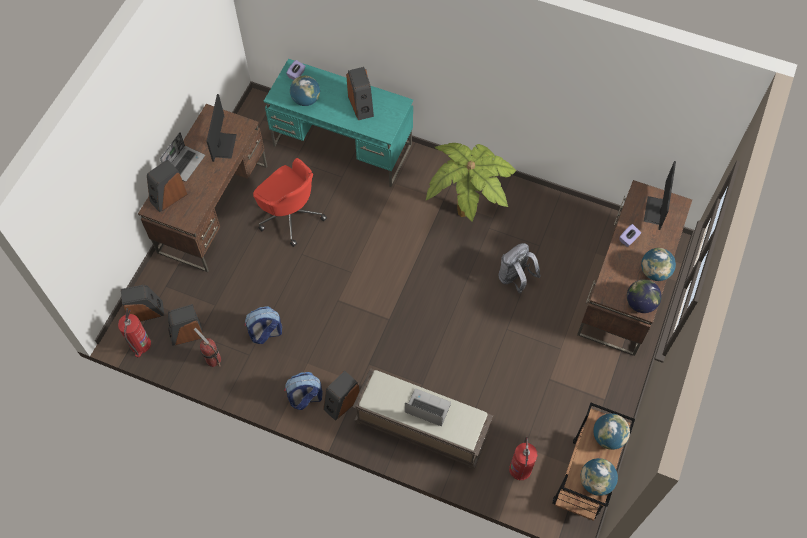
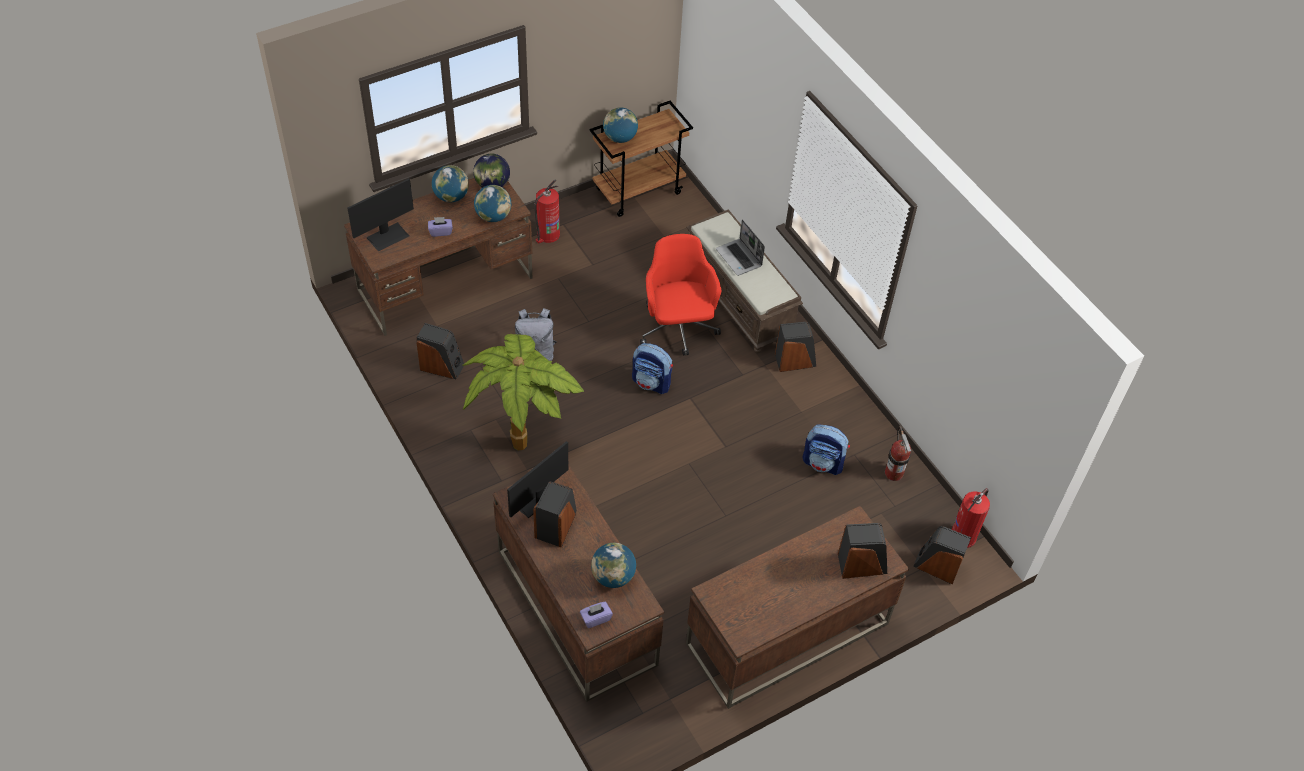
camera: 145 degrees left, 10 degrees down
(185, 163) = (816, 592): laptop -> none
(186, 333) = (906, 515): speaker -> speaker (442, 366)
(224, 145) = (754, 585): monitor -> monitor (535, 499)
(290, 215) = (704, 566): red office chair -> red office chair (678, 329)
(305, 398) = (826, 385): backpack -> backpack (652, 382)
(343, 146) = (576, 607): turquoise desk -> brown desk
(520, 468) = (682, 226): fire extinguisher -> fire extinguisher (547, 235)
(596, 482) = (660, 122): globe -> globe (493, 216)

